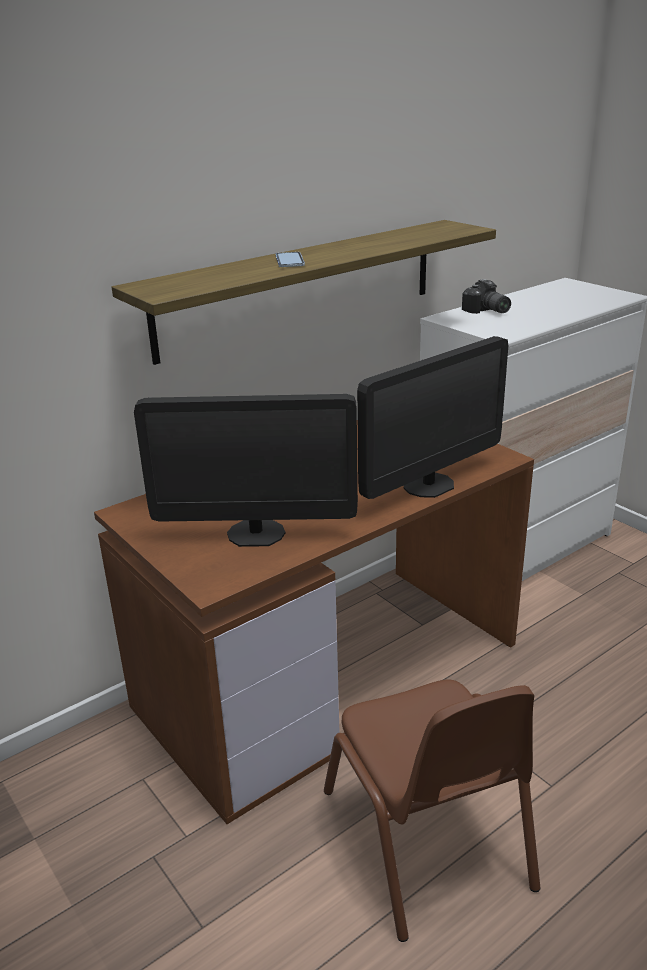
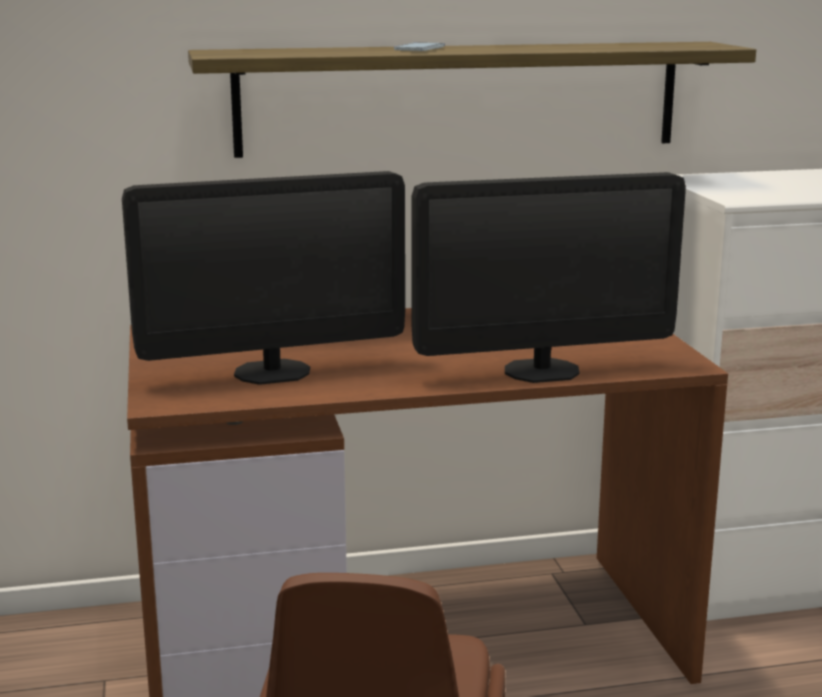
camera: 25 degrees right, 10 degrees down
(256, 533) = (272, 372): monitor -> monitor turned 45 degrees counterclockwise
(486, 311) = (760, 178): camera -> none

